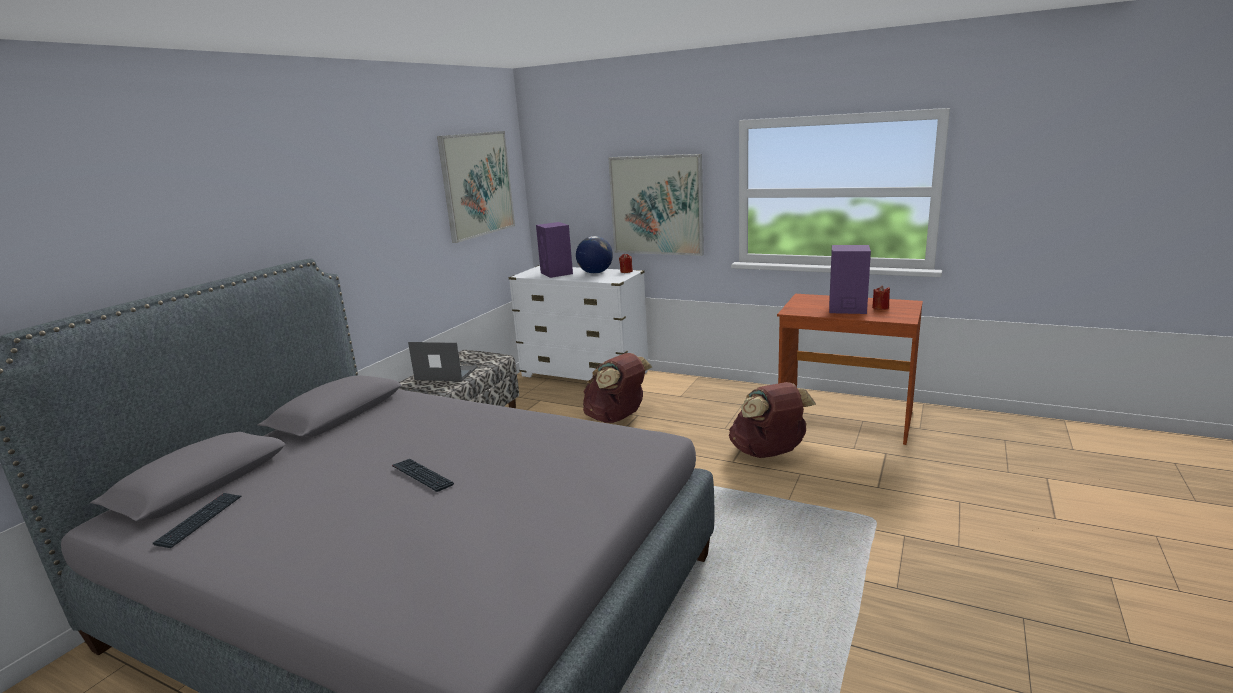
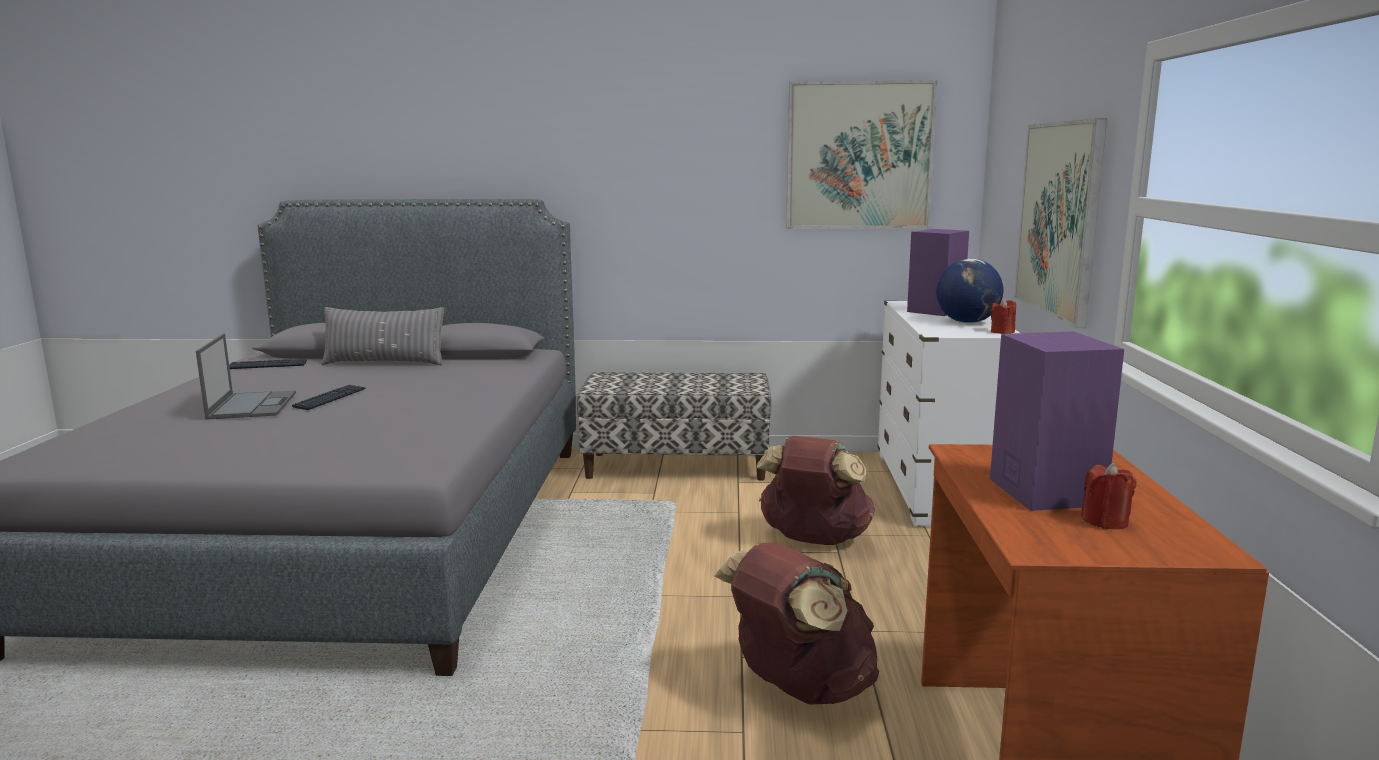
camera: 65 degrees right, 5 degrees down
(304, 454) = (385, 363): none -> grey pillow
(445, 373) = (680, 381): laptop -> laptop (252, 405)

